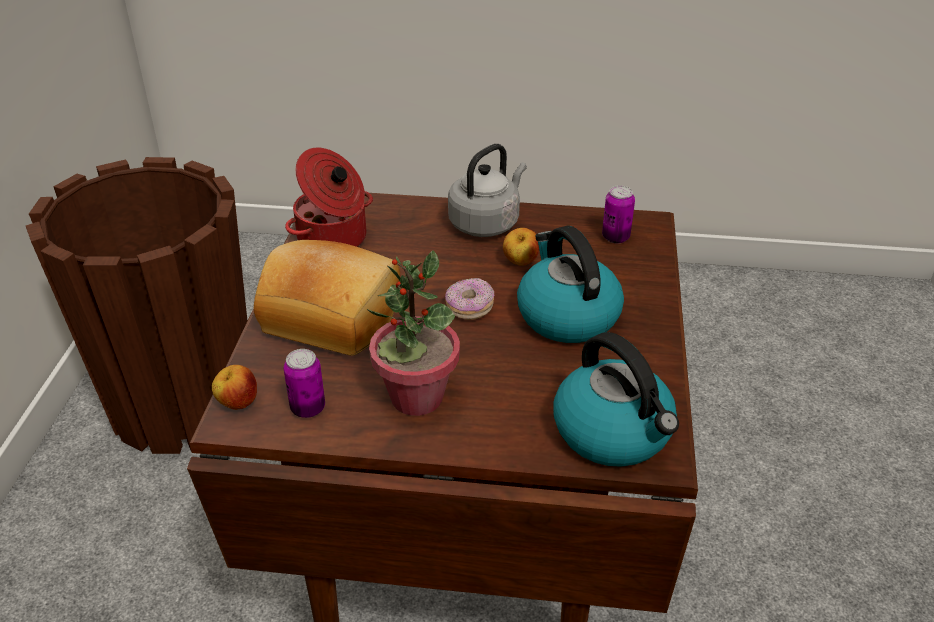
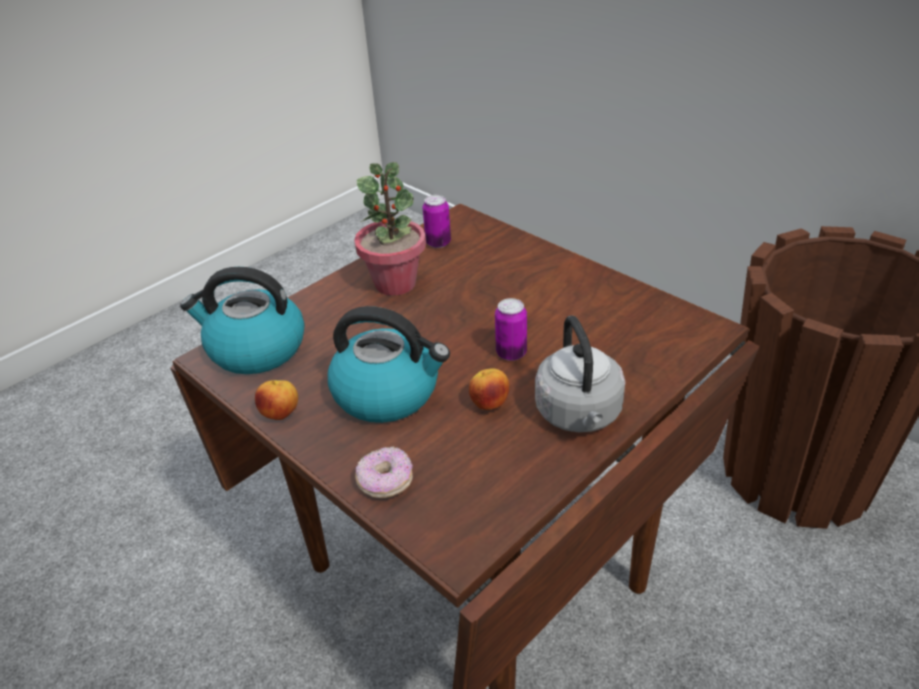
camera: 130 degrees right, 0 degrees up
(238, 403) = (473, 222): apple -> apple (281, 414)
(333, 239) = (635, 311): cooking pot -> none
(333, 314) = (524, 279): bread -> none
(469, 308) = (459, 345): donut -> donut (386, 482)
(615, 237) = (459, 500): can -> can (511, 353)

